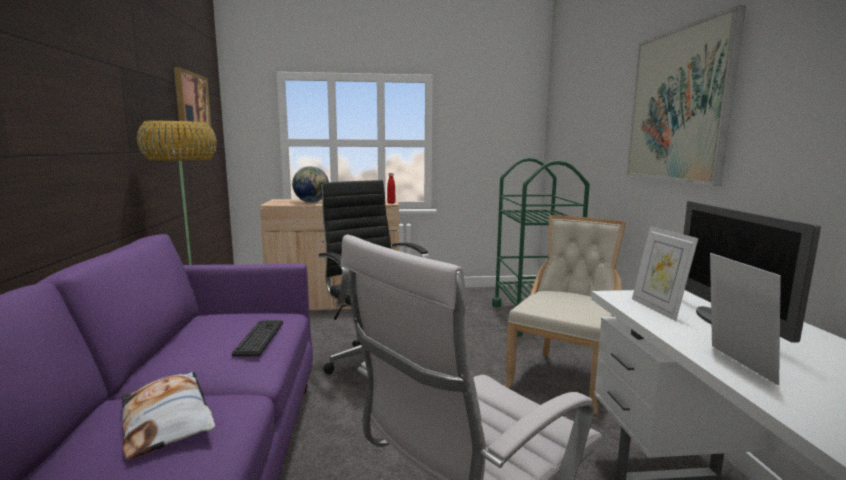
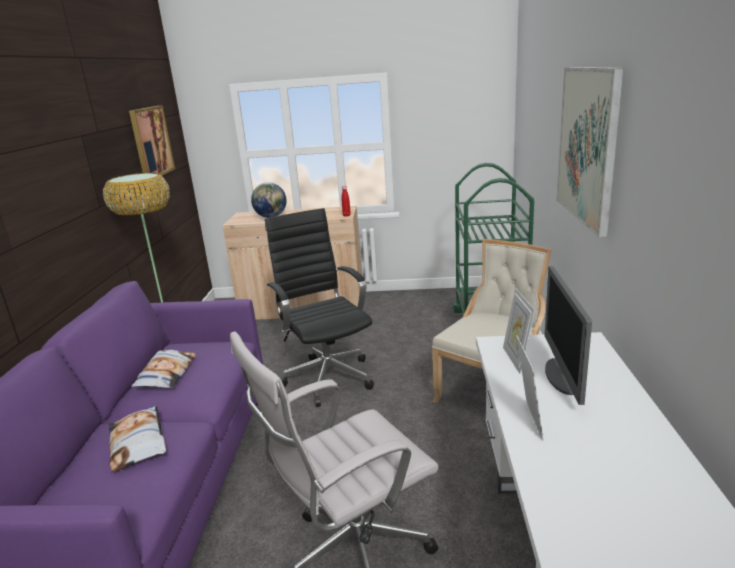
camera: 10 degrees right, 10 degrees up
(201, 341) = (166, 374): none -> pillow
(259, 338) = (209, 371): keyboard -> none

